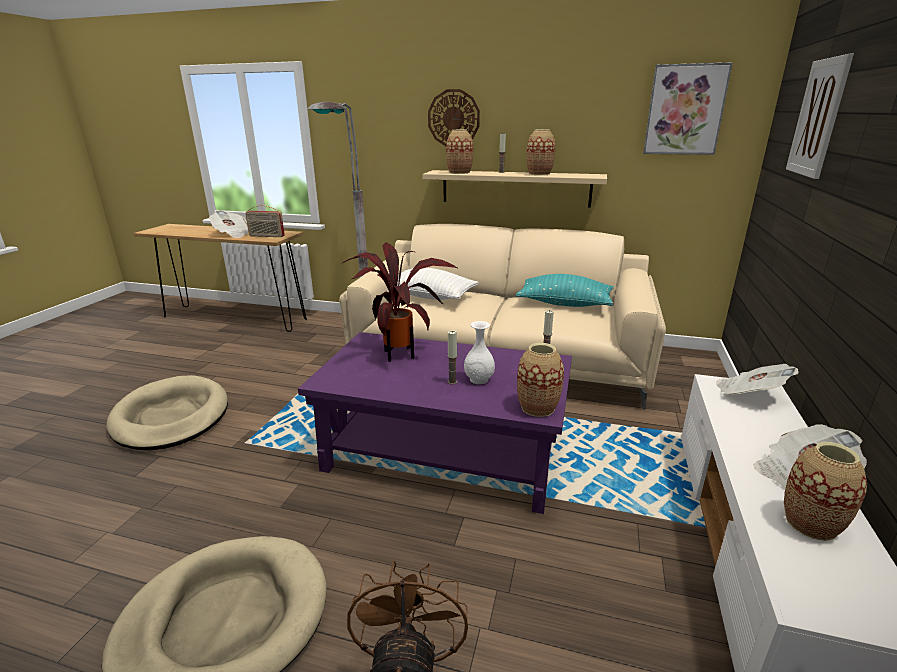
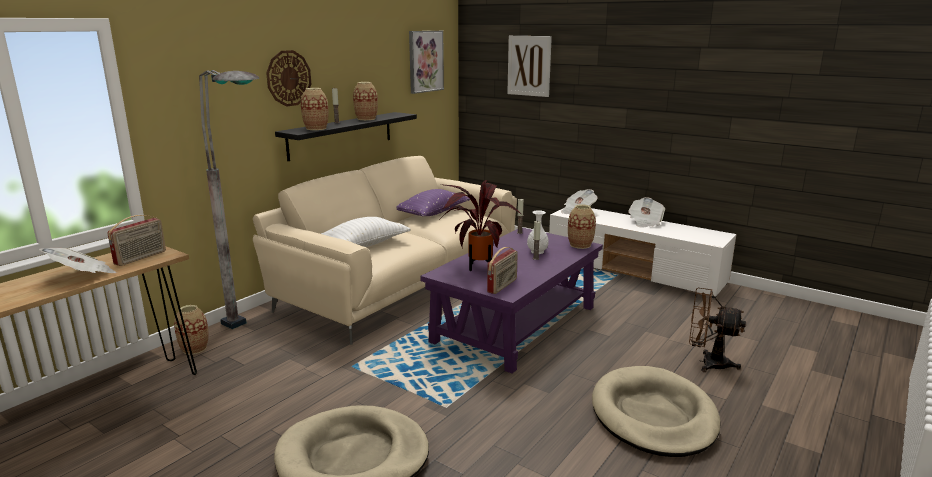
camera: 70 degrees left, 5 degrees down
(346, 375) = (502, 286): none -> radio
(515, 188) = (341, 135): beige shelf -> black shelf
(564, 304) = (432, 213): turquoise pillow -> purple pillow
(810, 523) = (674, 229): vase -> vase (194, 348)

